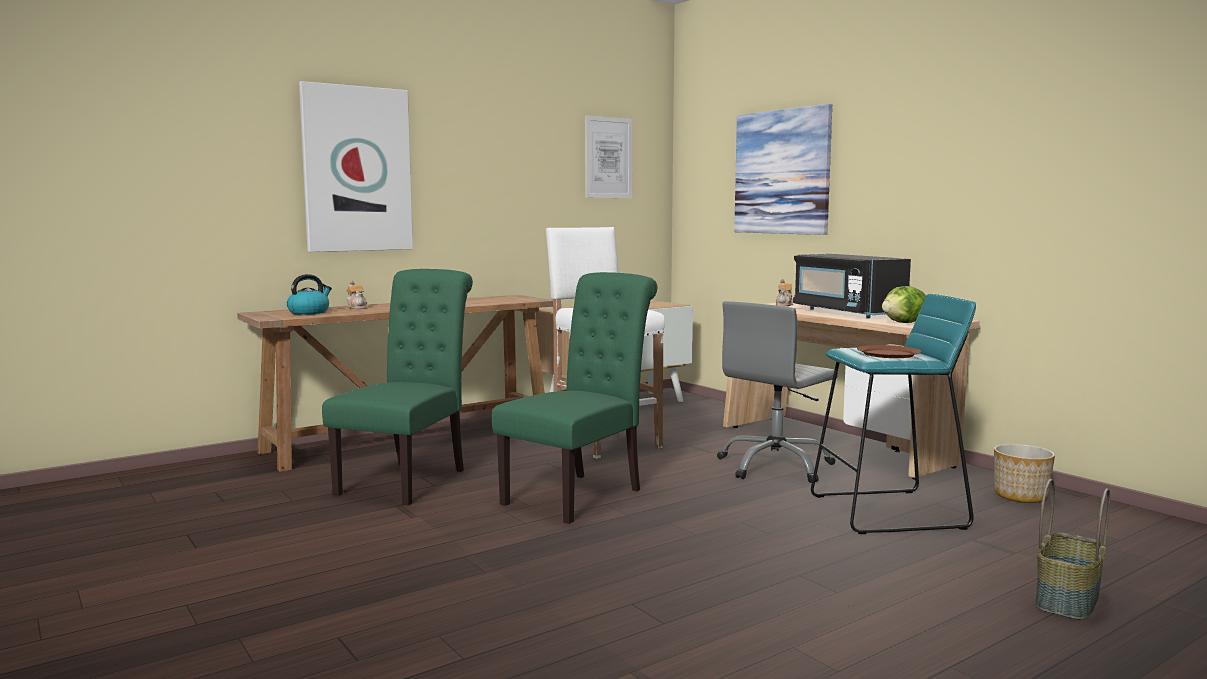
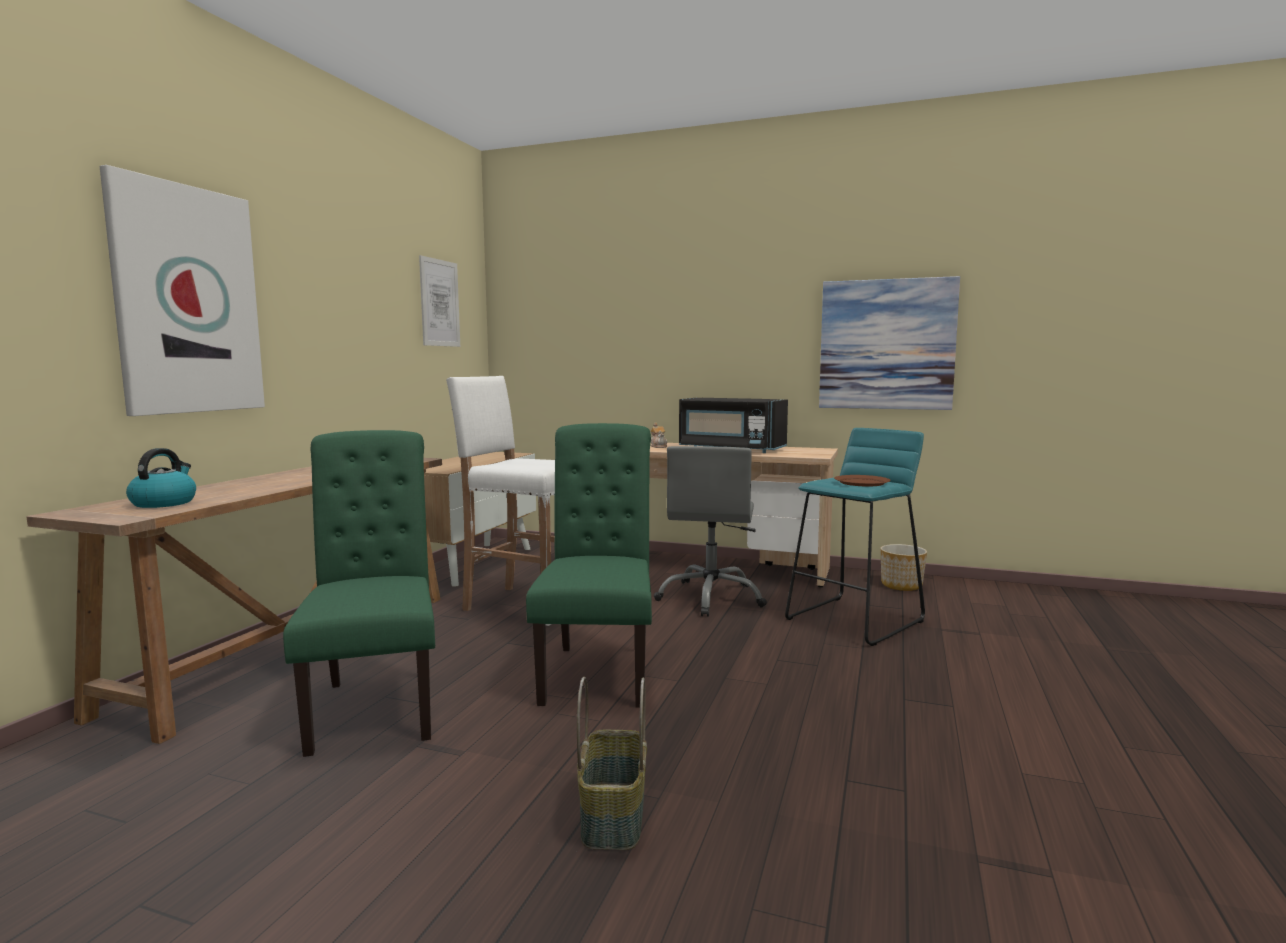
camera: 35 degrees left, 0 degrees up
(357, 307) = (218, 489): teapot -> none
(782, 172) = (626, 323): picture -> picture (886, 344)
(904, 323) = (804, 454): lettuce -> none
(1068, 600) = (1069, 662): basket -> basket (614, 816)

